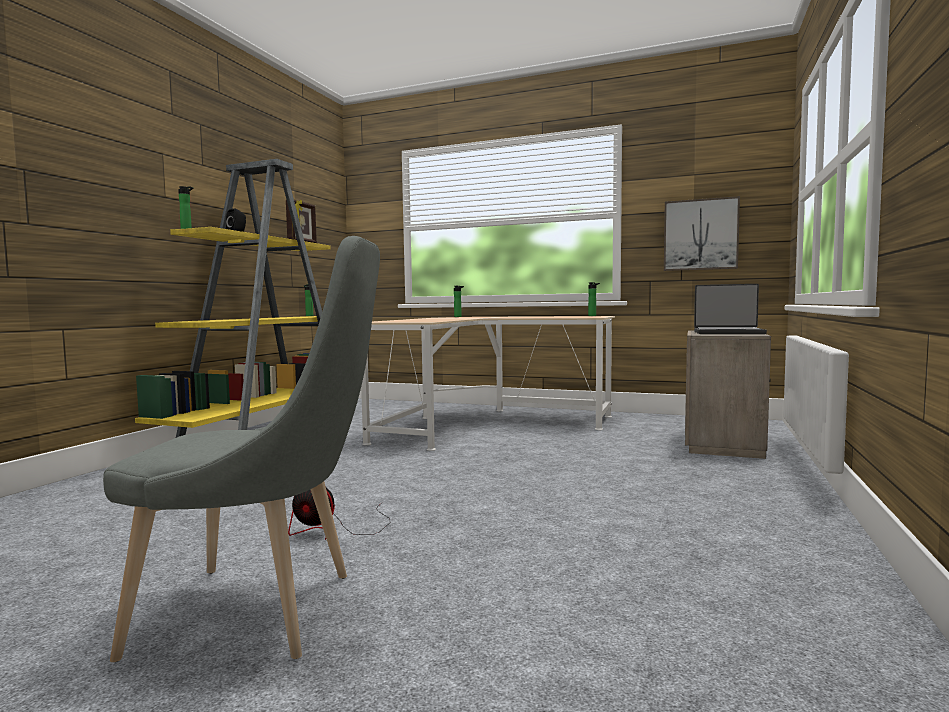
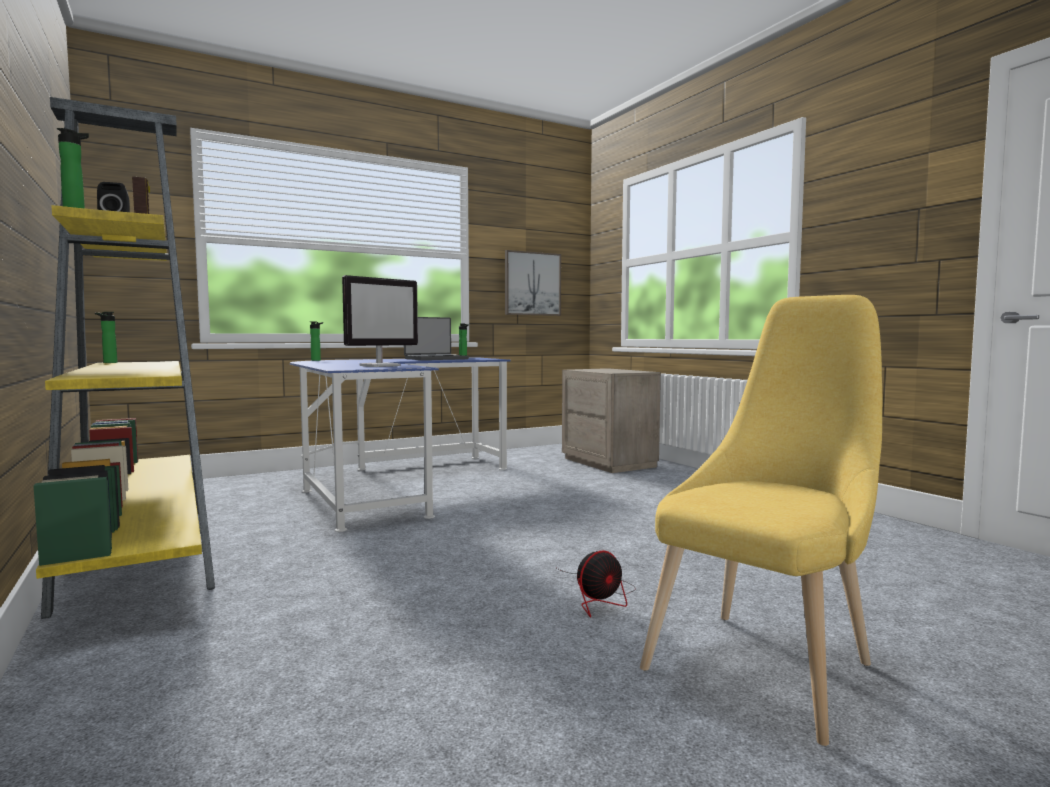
camera: 50 degrees left, 0 degrees up
(262, 612) = (767, 663): grey chair -> yellow chair
(420, 320) = (380, 366): none -> monitor
(485, 423) = (392, 483): beige desk -> blue desk
(728, 332) = (613, 370): laptop -> laptop (436, 359)

